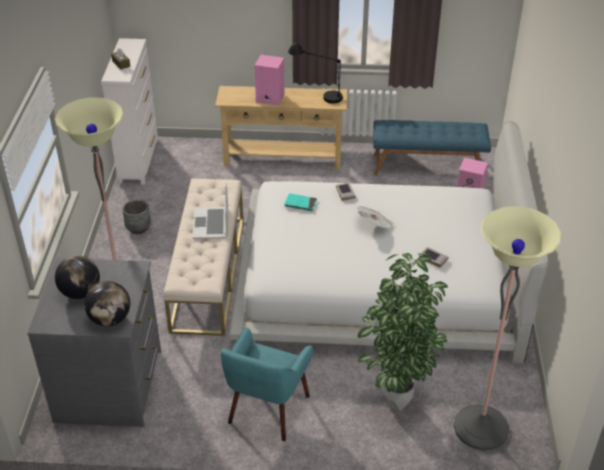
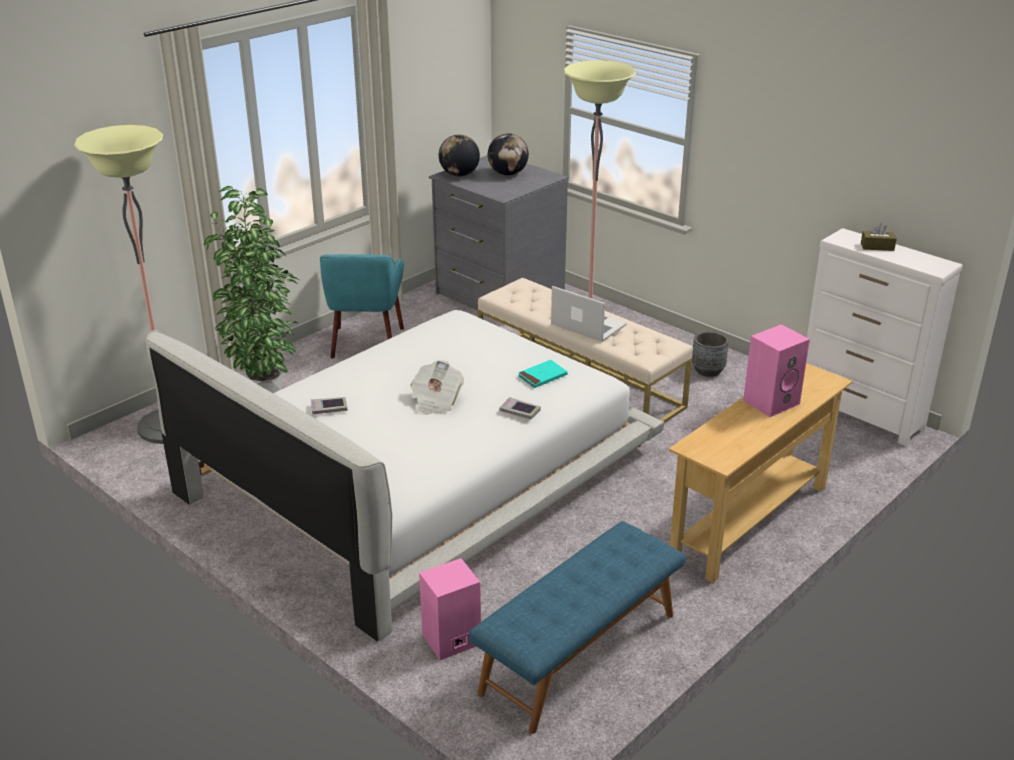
camera: 130 degrees right, 10 degrees down
(267, 409) = (366, 343): turquoise armchair -> turquoise armchair turned 150 degrees counterclockwise
(317, 94) = (740, 443): black table lamp -> none

